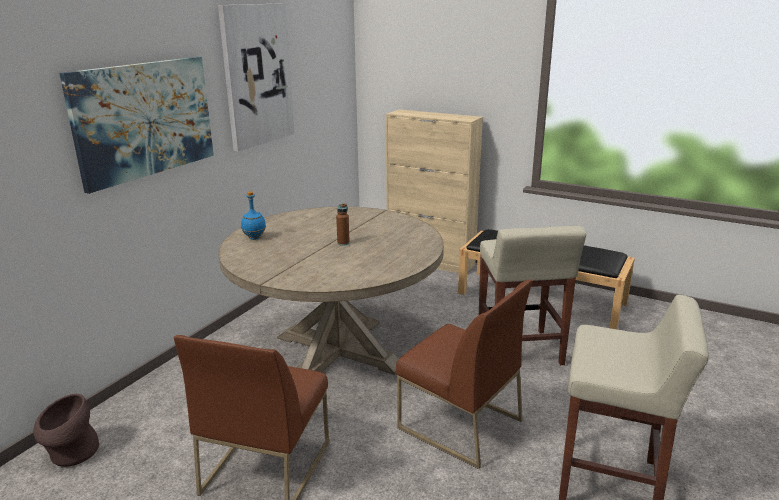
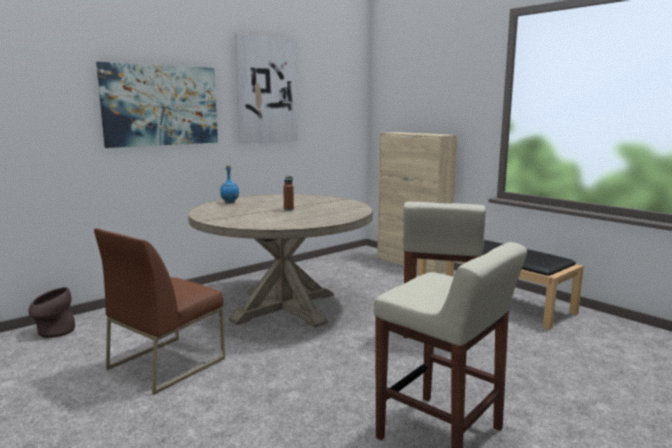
camera: 20 degrees right, 10 degrees down
(459, 424) = (338, 367): brown chair -> none

